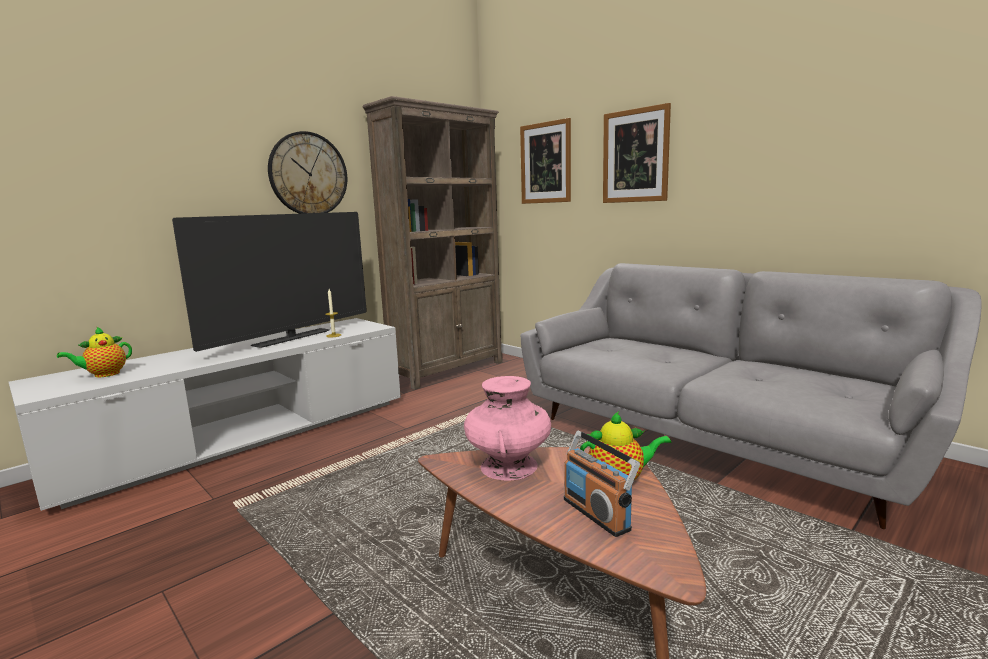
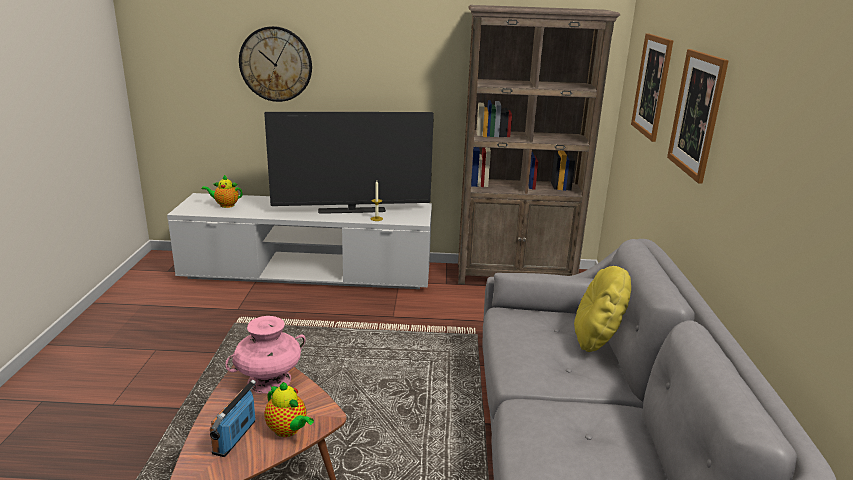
camera: 45 degrees right, 10 degrees up
(308, 174) = (405, 71): wall clock -> wall clock (276, 64)
(648, 343) = (596, 341): none -> yellow pillow

